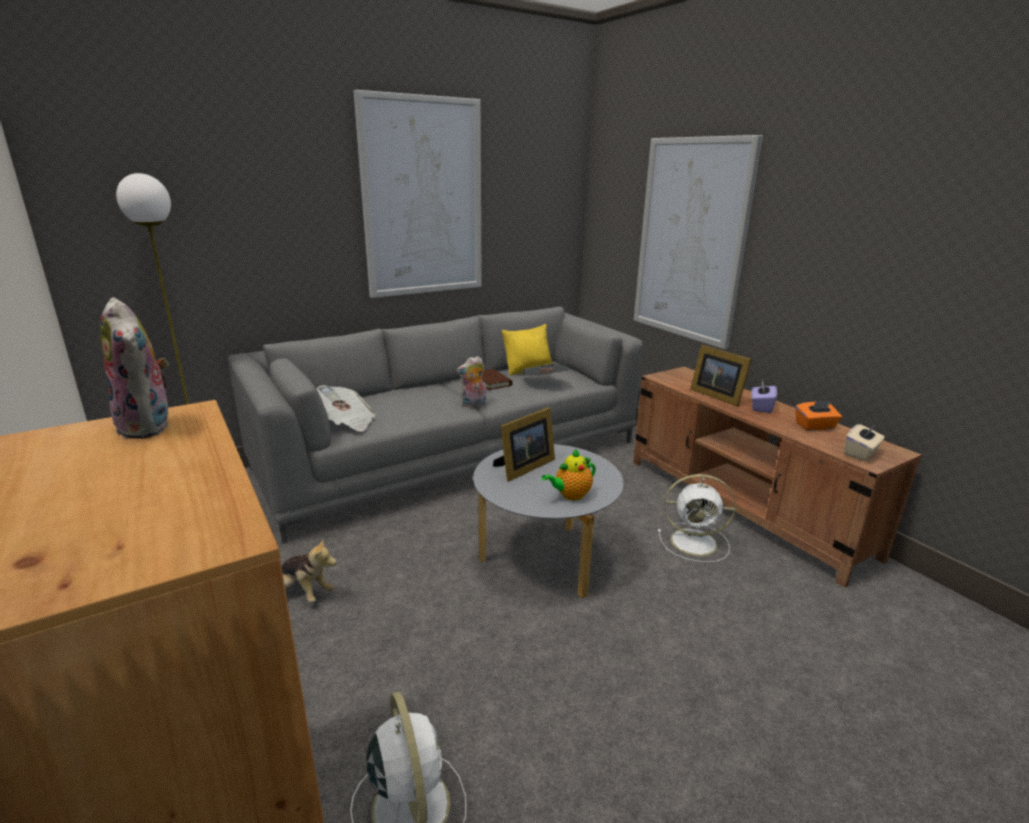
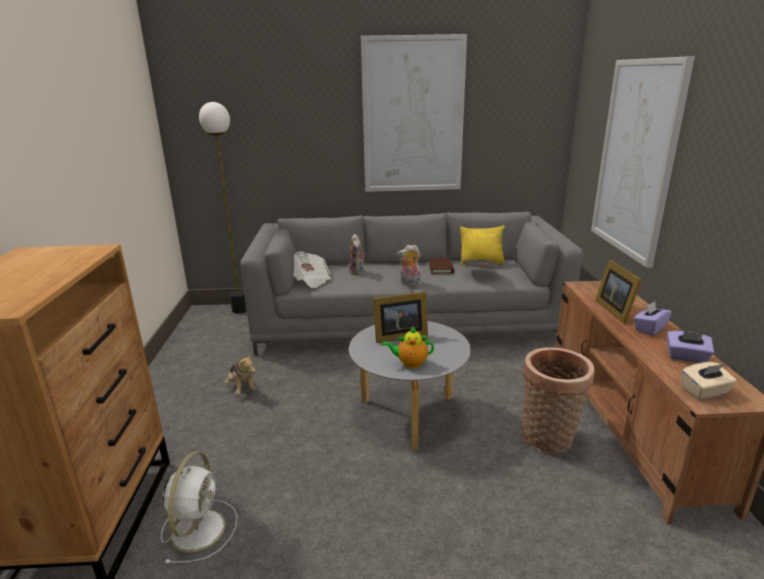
camera: 30 degrees right, 0 degrees up
(150, 426) = (71, 253): plush toy -> plush toy (357, 272)
(696, 542) = (549, 439): white fan -> basket
(815, 426) = (686, 357): orange tissue box -> purple tissue box

